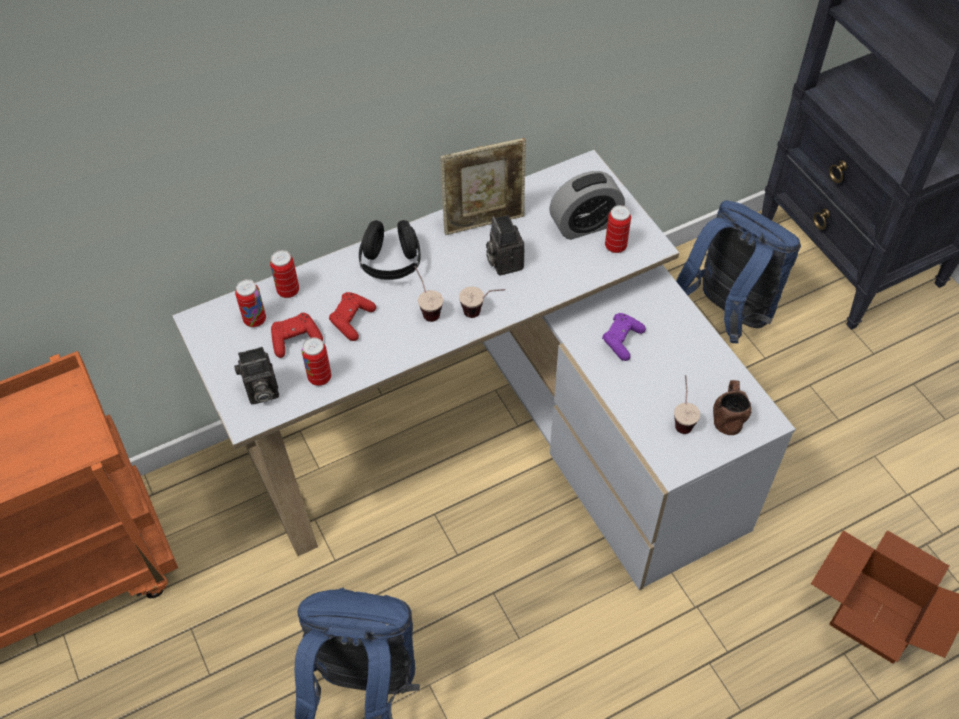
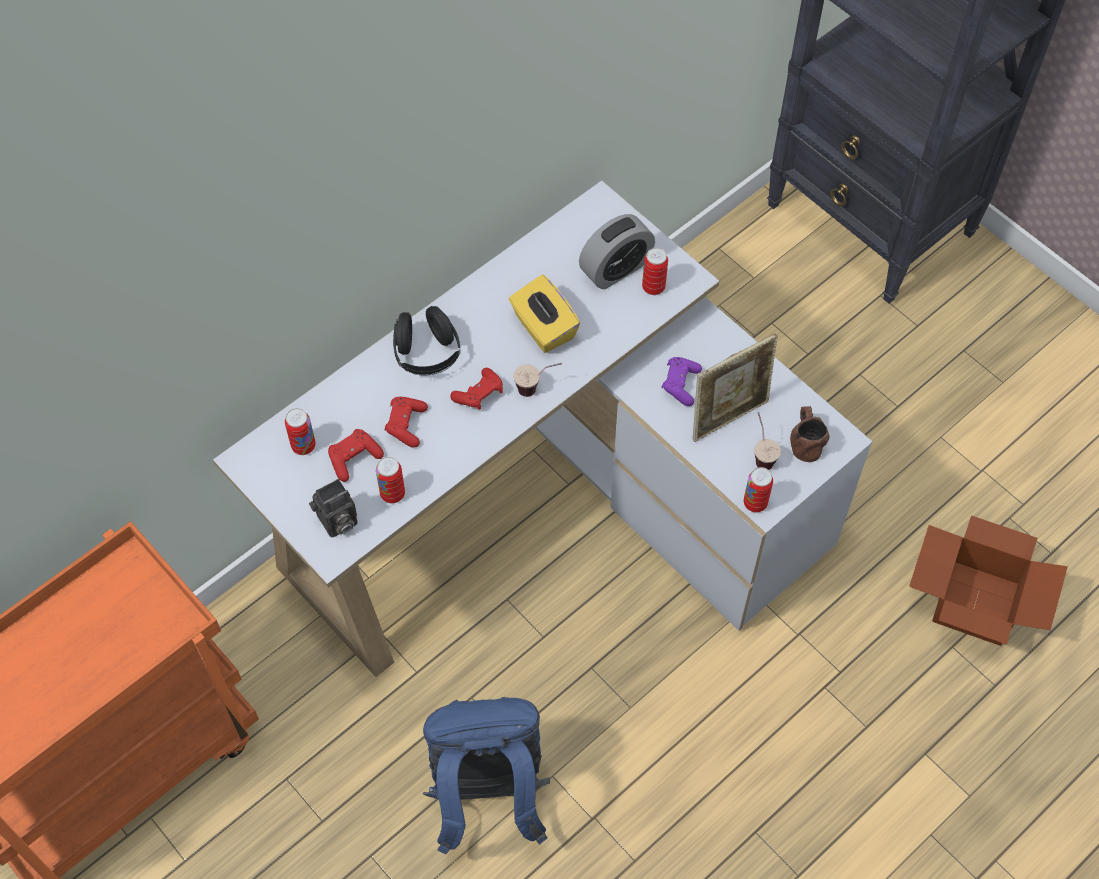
camera: 15 degrees left, 5 degrees up
(288, 291) = (328, 406): can -> can (755, 503)
(426, 308) = (479, 395): cup -> red game controller
(484, 222) = (510, 287): picture frame -> picture frame (729, 417)
(503, 262) = (543, 328): camera -> yellow tissue box
(726, 314) = (756, 312): blue backpack -> none

